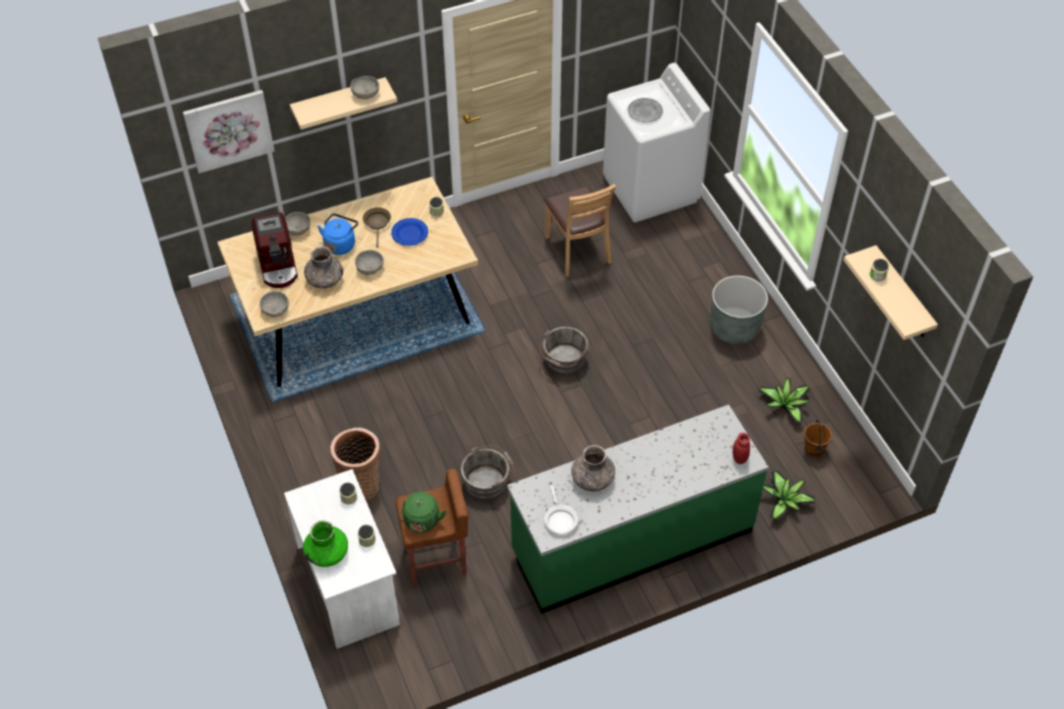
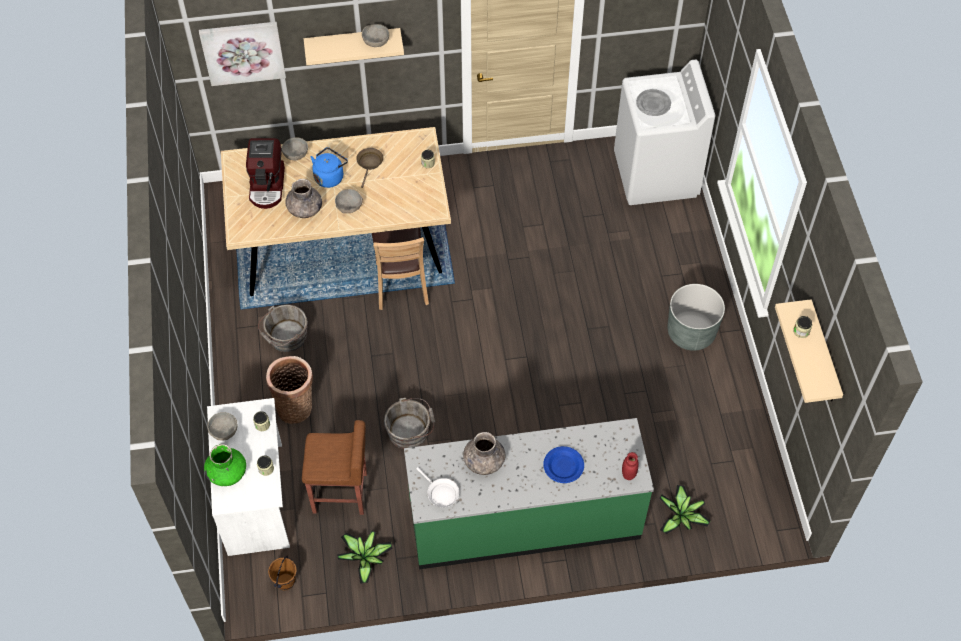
camera: 15 degrees right, 5 degrees up
(275, 310) = (251, 229): grey bowl -> grey bowl (223, 431)
(410, 234) = (396, 180): blue plate -> blue plate (563, 466)
(421, 522) = (322, 462): green kettle -> none
(559, 519) = (441, 493): white frying pan -> white frying pan turned 45 degrees counterclockwise
(563, 361) = (517, 329): grey bucket -> grey bucket (285, 337)
(577, 250) = (565, 222): brown chair -> brown chair (401, 284)
(785, 405) = (715, 421): potted plant -> potted plant (365, 558)
(814, 449) = (727, 472): brown bucket -> brown bucket (285, 581)

